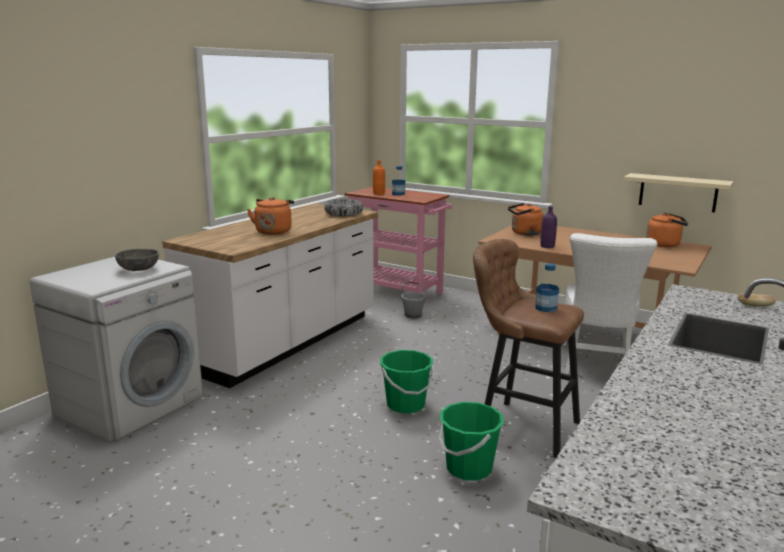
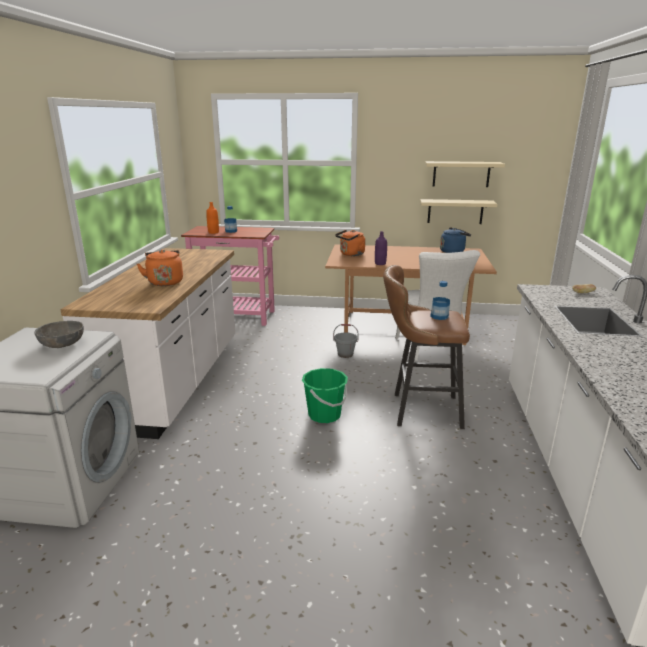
camera: 25 degrees left, 5 degrees up
(343, 213) = (206, 255): bowl -> none
(413, 315) = (266, 335): grey bucket -> grey bucket (345, 354)
(468, 468) = (413, 455): green bucket -> none
(665, 244) = (453, 251): orange kettle -> blue kettle
(688, 143) = (461, 174): none -> beige shelf

